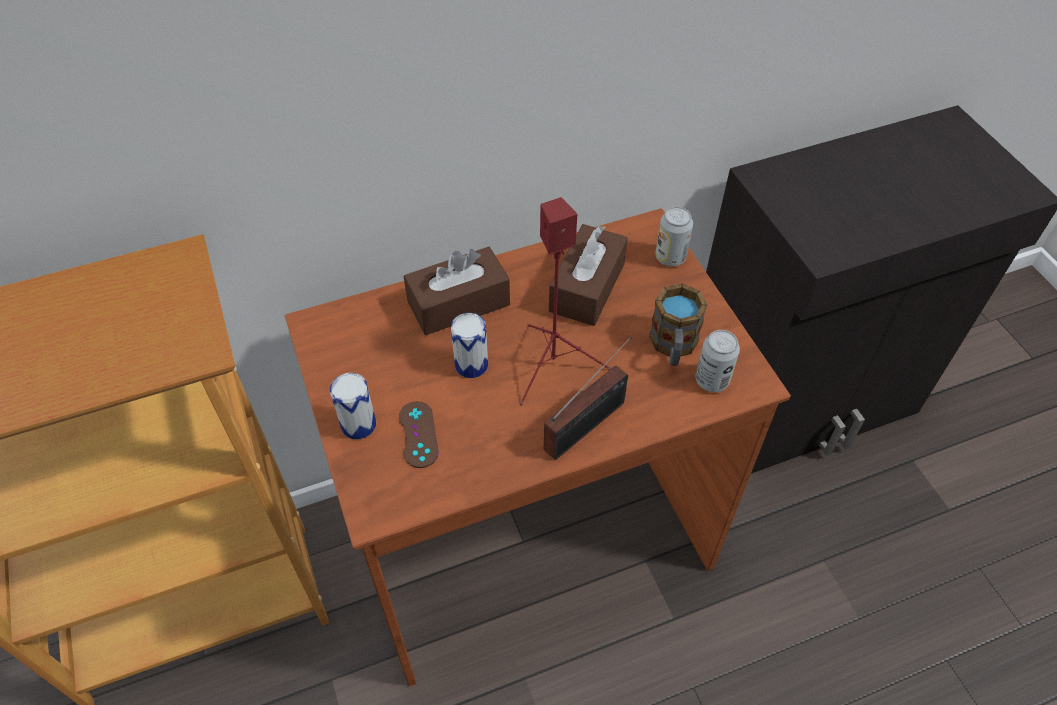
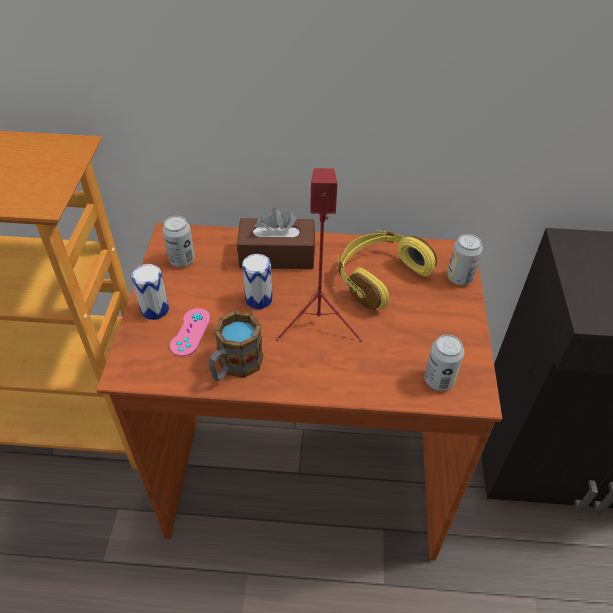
camera: 25 degrees right, 5 degrees down
(349, 351) = (182, 260): none -> can
(418, 434) = (190, 332): brown game controller -> pink game controller
(587, 287) = (379, 277): brown tissue box -> yellow headphones
(589, 423) = (319, 373): radio -> none
(673, 347) = (422, 343): mug -> mug (235, 366)

